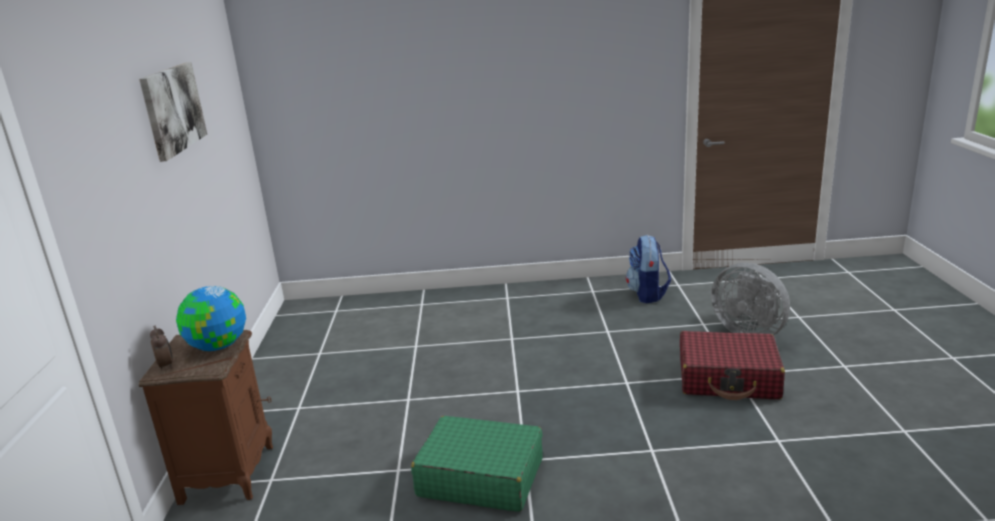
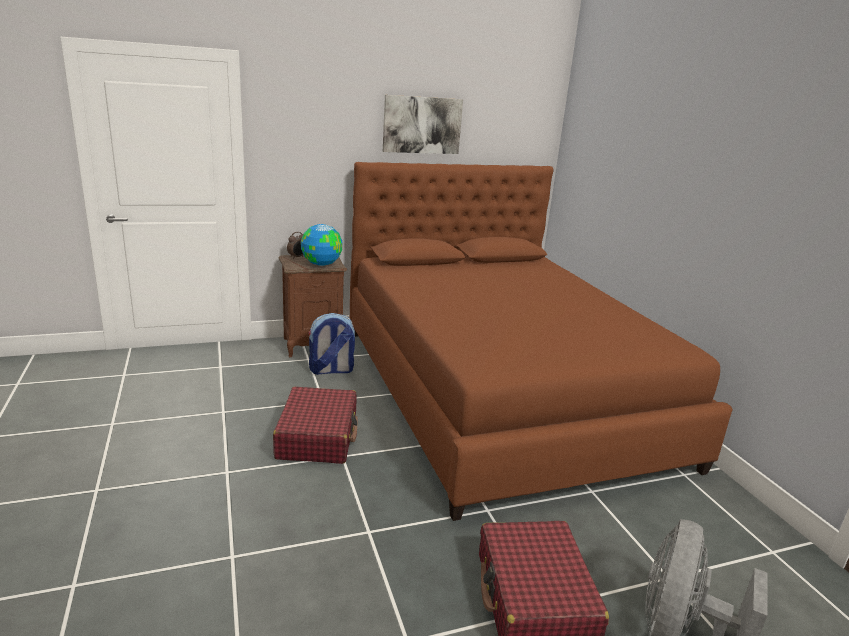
camera: 70 degrees right, 0 degrees up
(435, 346) = (499, 391): none -> brown bed
(480, 477) = (318, 436): green suitcase -> red suitcase
(647, 294) = (714, 522): backpack -> backpack (331, 370)

